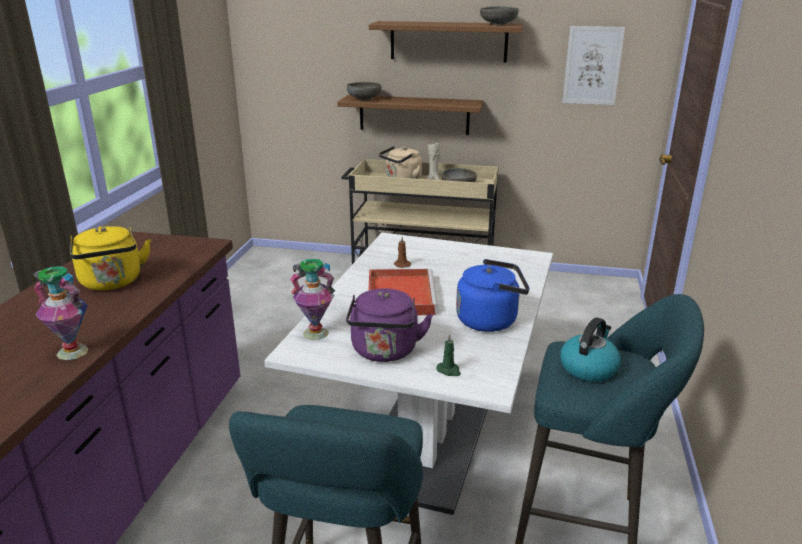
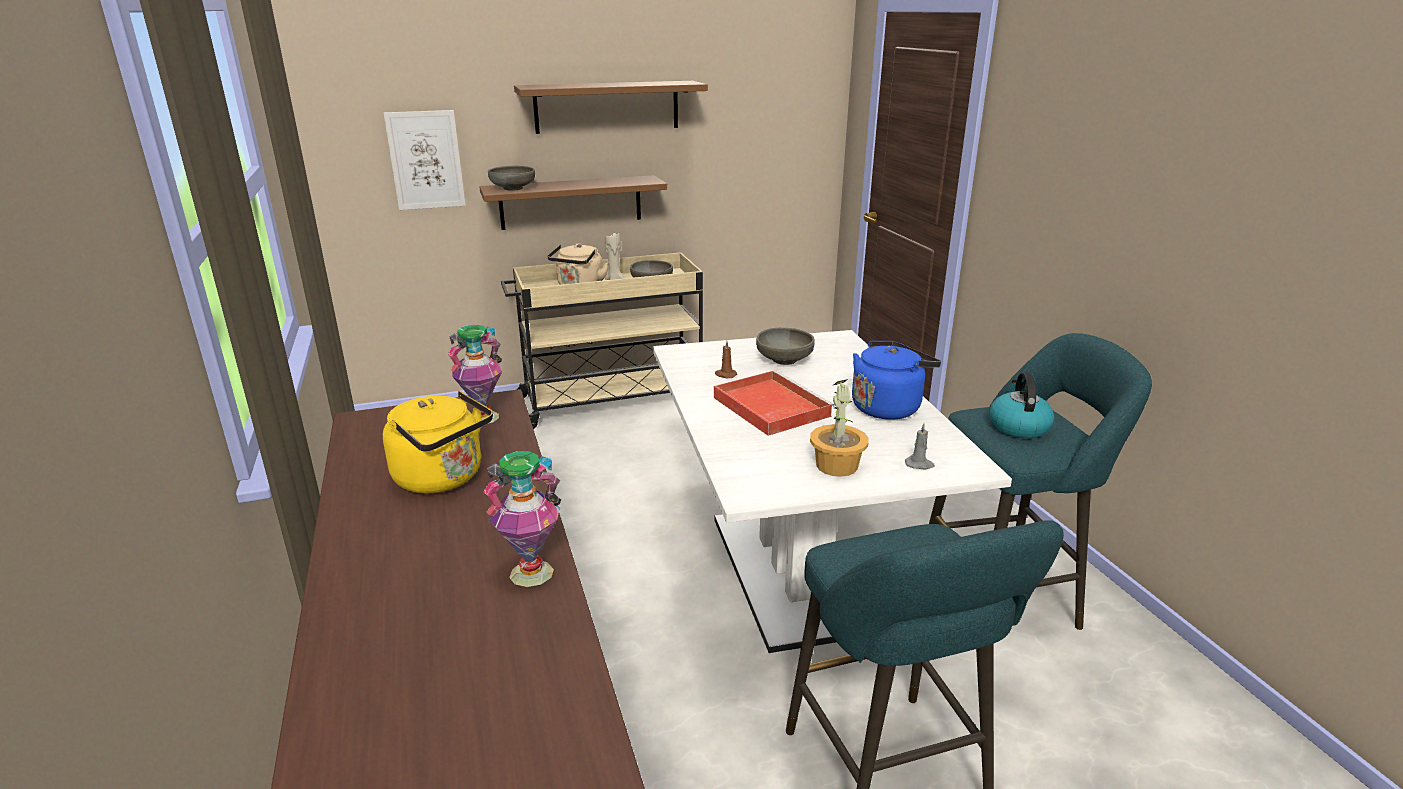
camera: 30 degrees left, 0 degrees up
(316, 333) = (740, 468): vase -> vase (483, 417)
(385, 352) = (837, 466): purple kettle -> potted plant
(449, 370) = (919, 464): green candle -> grey candle
(498, 24) = (673, 82): grey bowl -> grey bowl (784, 359)
(592, 66) = (769, 124): picture -> picture (426, 160)

